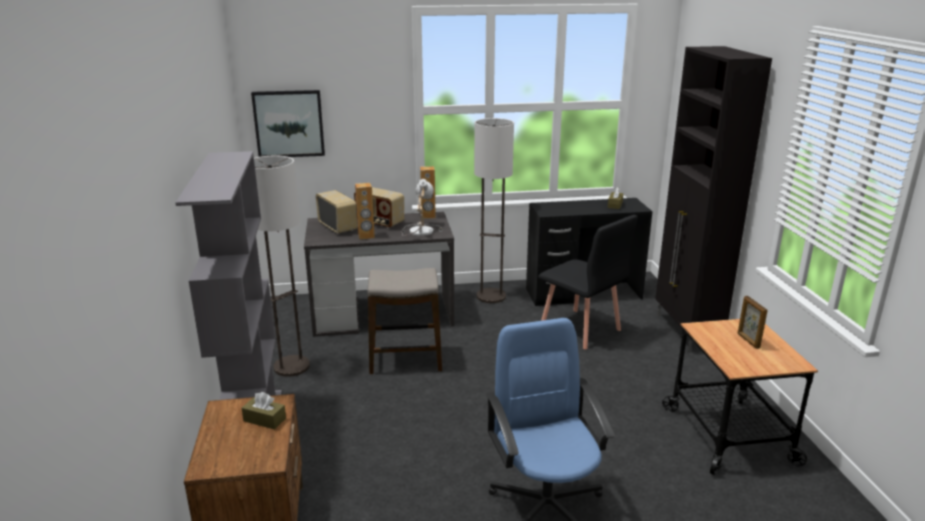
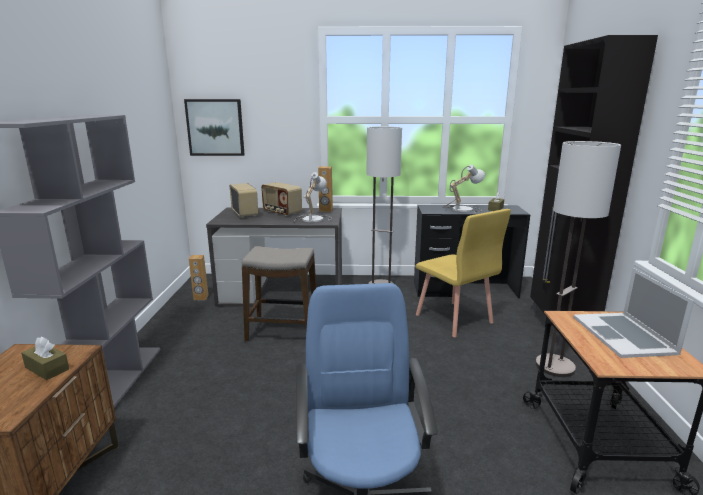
camera: 10 degrees right, 5 degrees down
(291, 366) = (182, 329): floor lamp -> floor lamp (554, 366)
(366, 236) = (263, 220): brown speaker -> brown speaker (201, 298)
(579, 207) = (461, 209): none -> table lamp
(580, 329) = (454, 319): black chair -> yellow chair
(748, 341) = (623, 335): picture frame -> laptop

